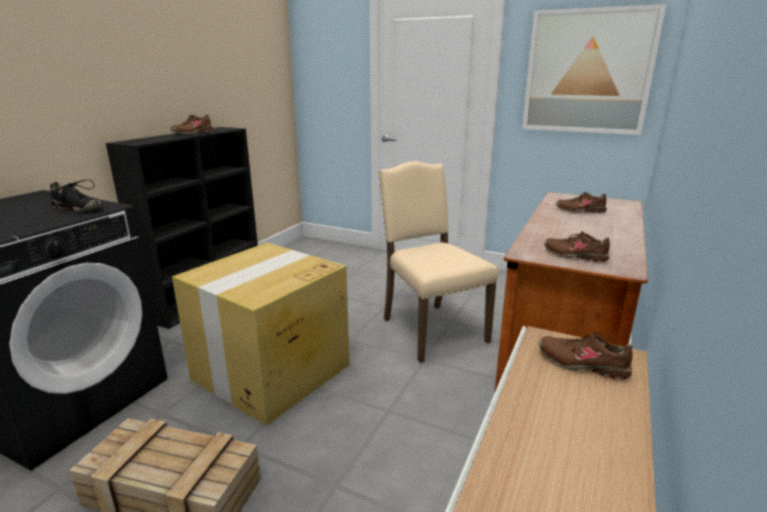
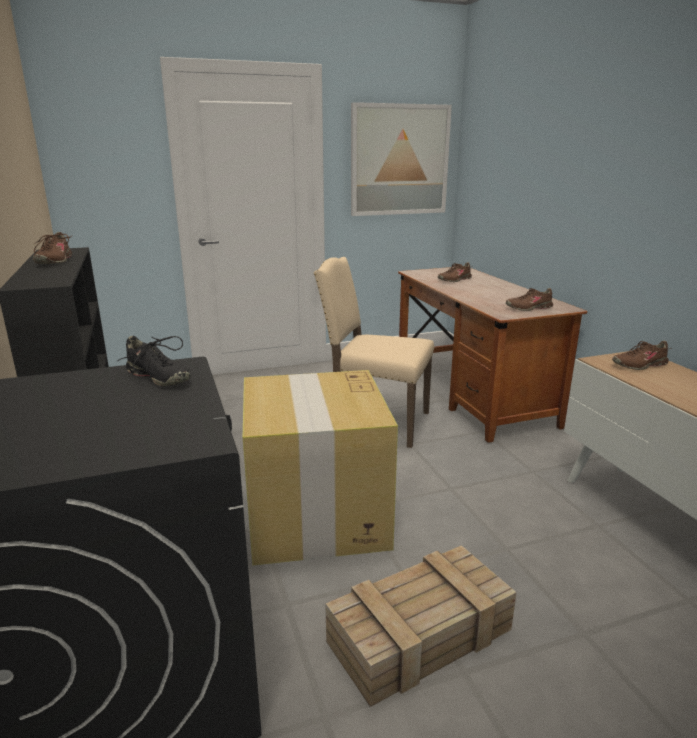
camera: 45 degrees left, 0 degrees up
(77, 209) = (157, 378): black shoe -> black shoe turned 60 degrees clockwise

